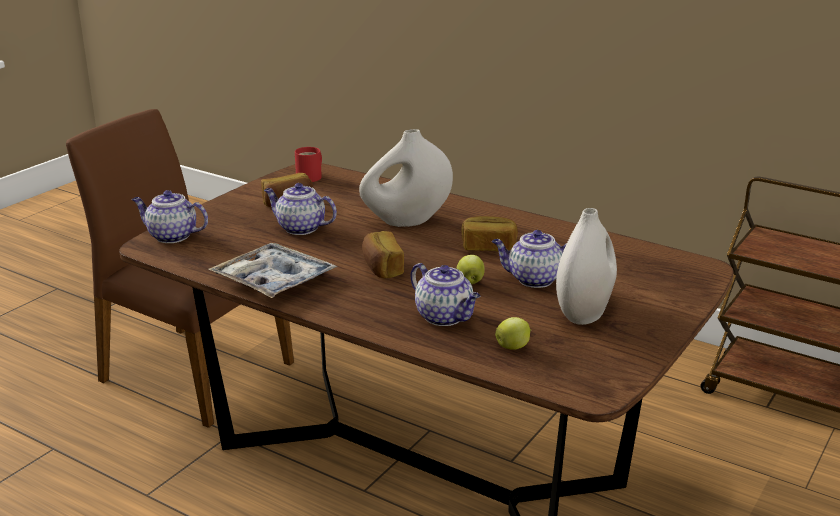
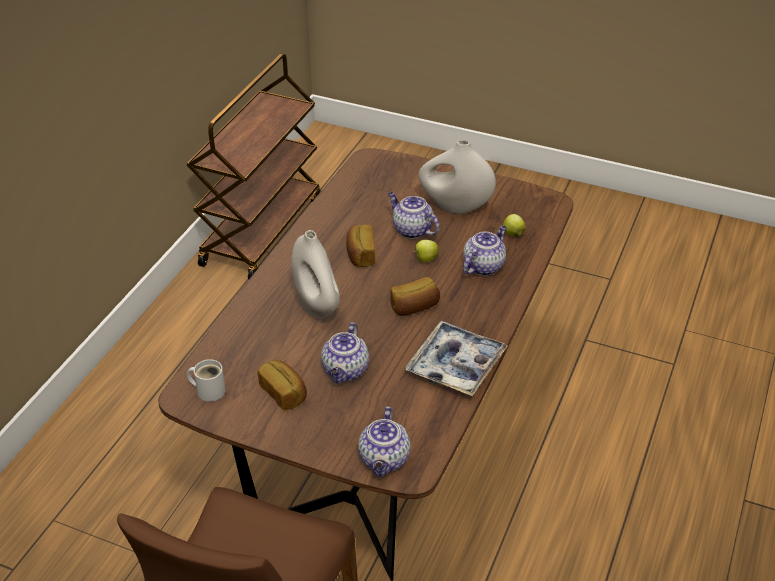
camera: 100 degrees left, 15 degrees up
(311, 177) = (209, 390): red mug -> white mug
(534, 279) = (411, 230): teapot -> teapot turned 135 degrees clockwise

